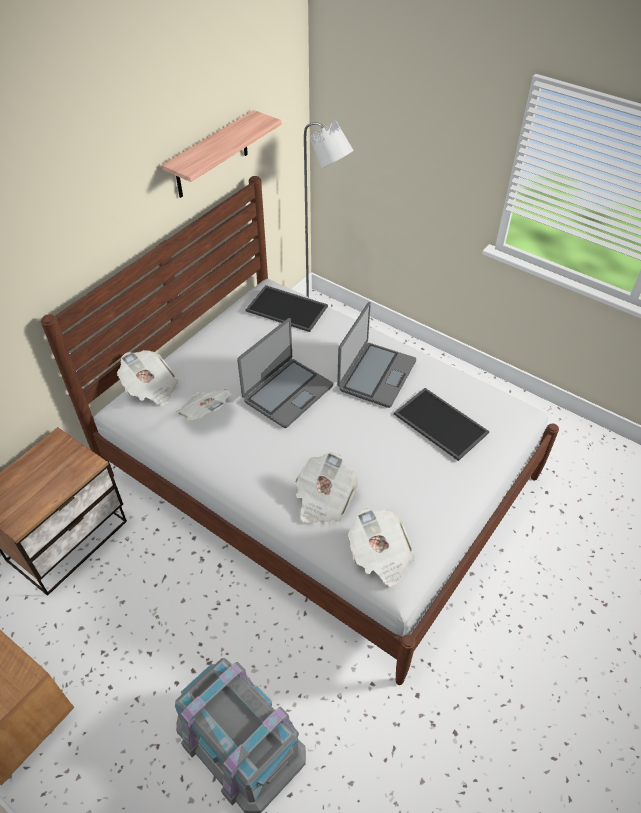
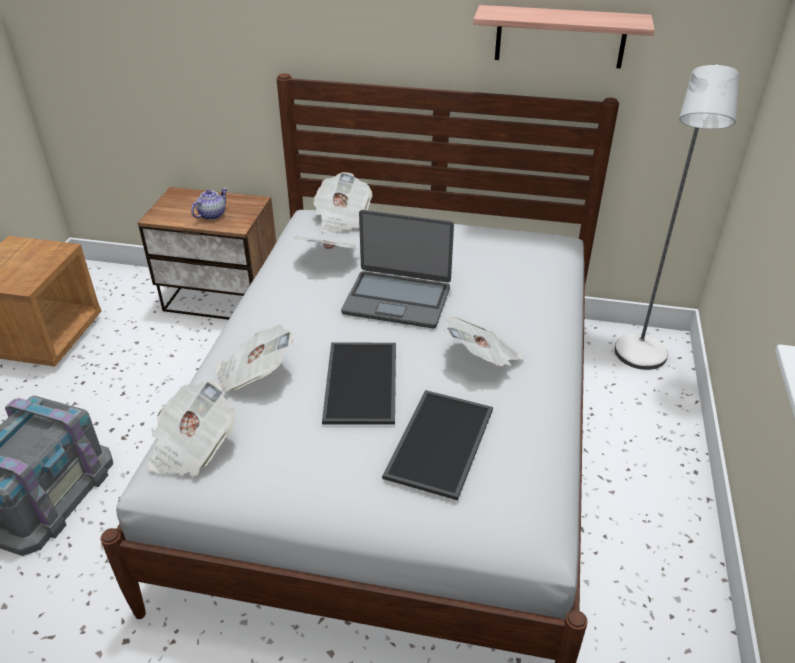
camera: 65 degrees right, 10 degrees down
(53, 478) = (212, 215): none -> teapot
(288, 308) = (535, 260): tray -> tray (363, 383)
(376, 375) = (482, 359): laptop -> newspaper

